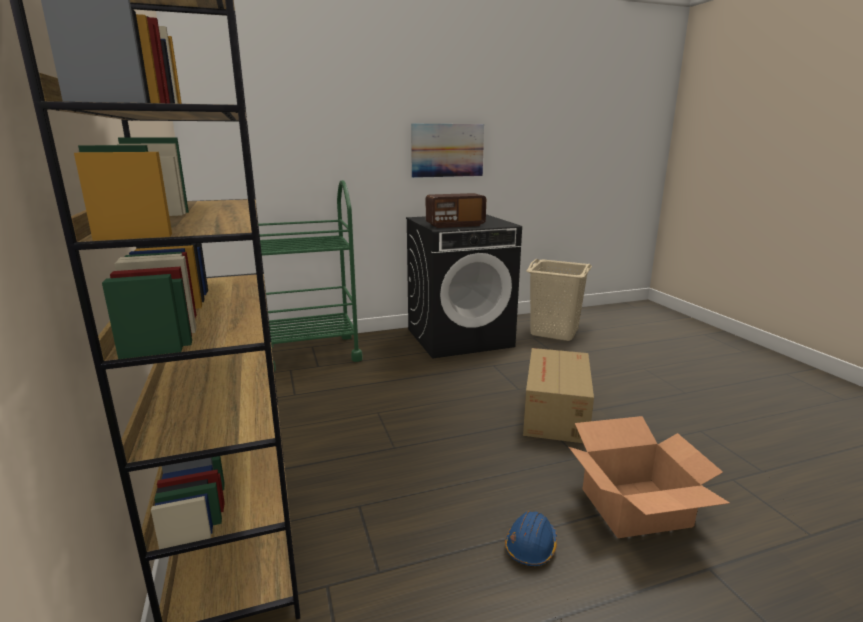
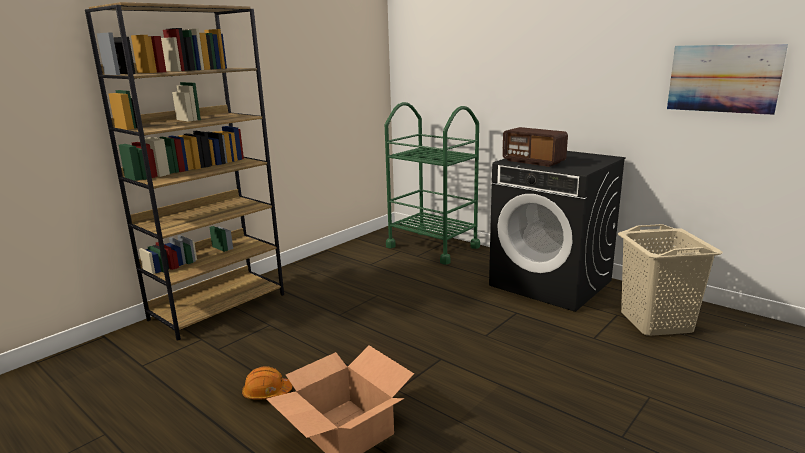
camera: 60 degrees right, 0 degrees up
(447, 150) = (589, 82): picture -> picture (723, 78)
(531, 547) = (267, 392): blue hard hat -> orange hard hat
(555, 413) = (462, 362): cardboard box -> none

